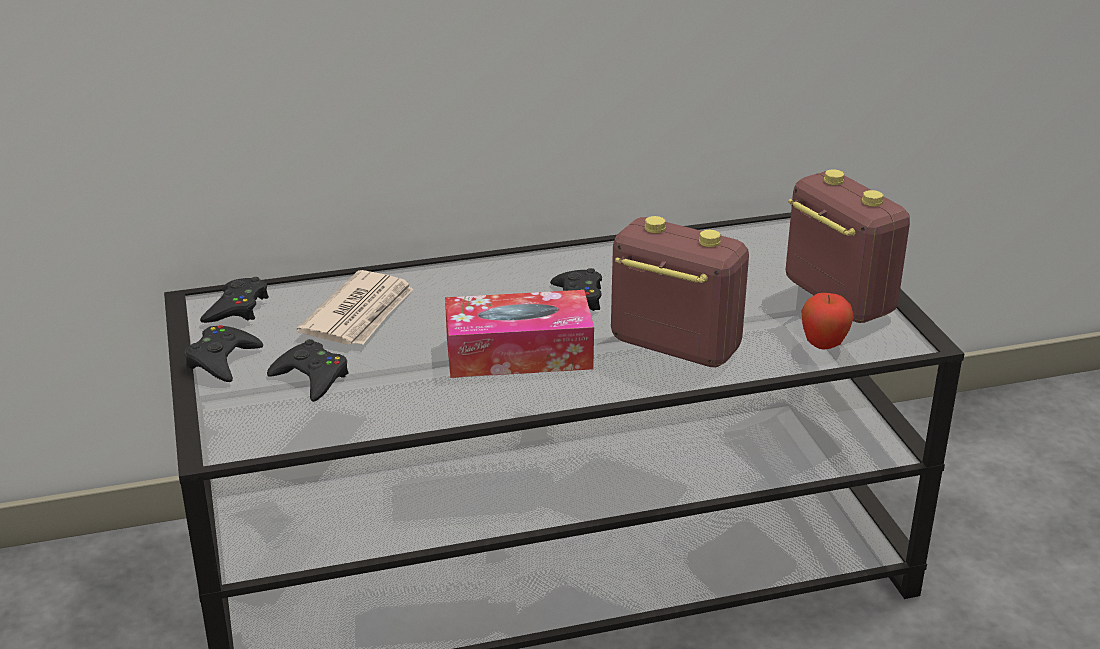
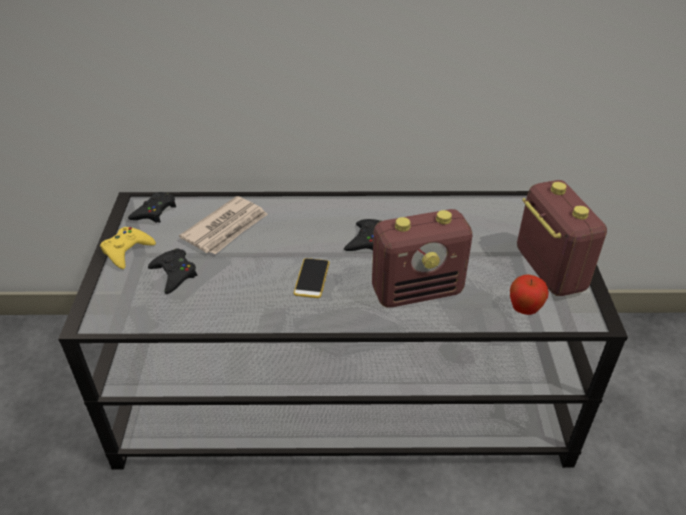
camera: 15 degrees right, 10 degrees up
(222, 360) = (127, 251): black game controller -> yellow game controller
(518, 353) = (312, 278): tissue box -> phone
(673, 346) = (417, 291): radio -> radio turned 120 degrees clockwise

